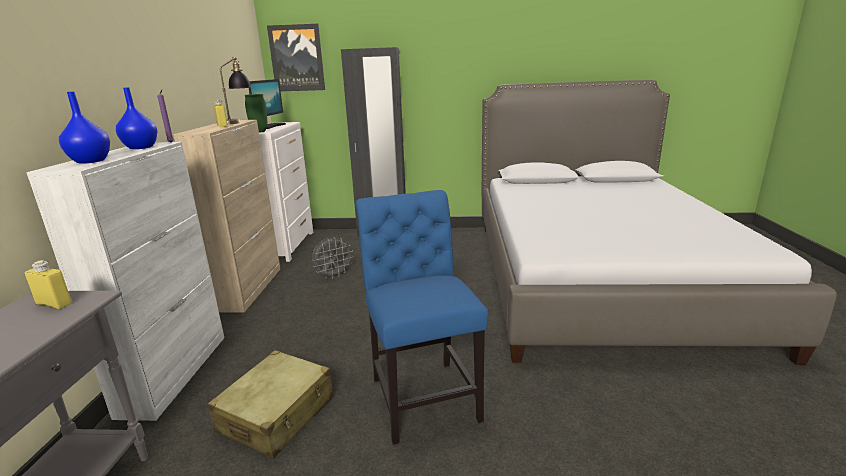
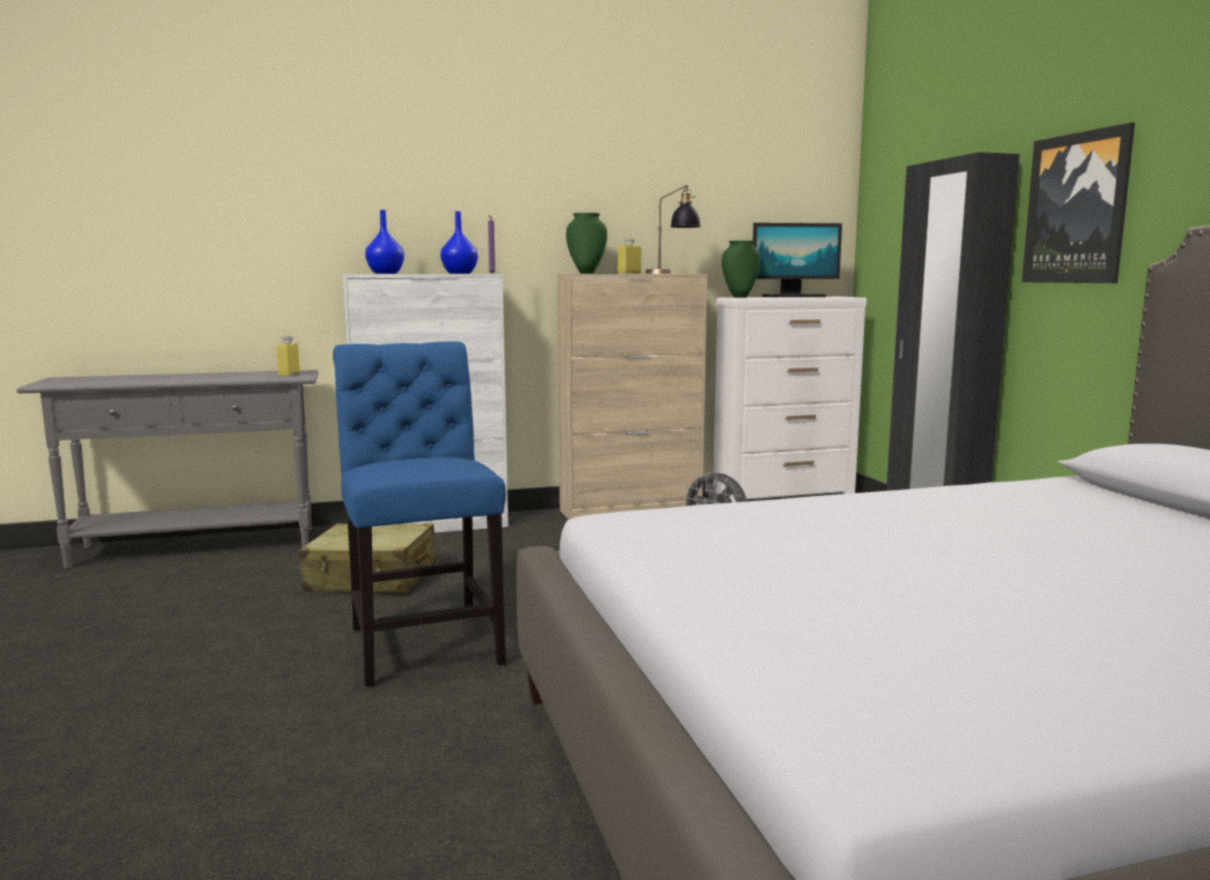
camera: 70 degrees right, 10 degrees down
(204, 130) = (586, 273): none -> green vase
(297, 58) = (890, 189): picture -> picture (1077, 208)
(422, 395) = (423, 642): blue chair -> blue chair turned 75 degrees counterclockwise

